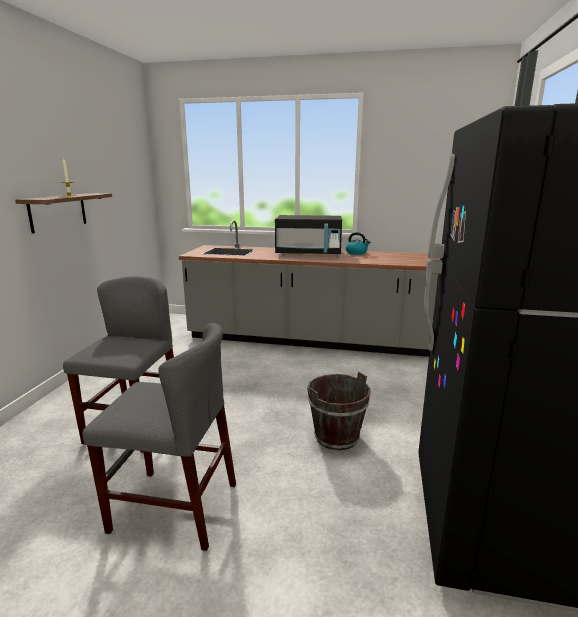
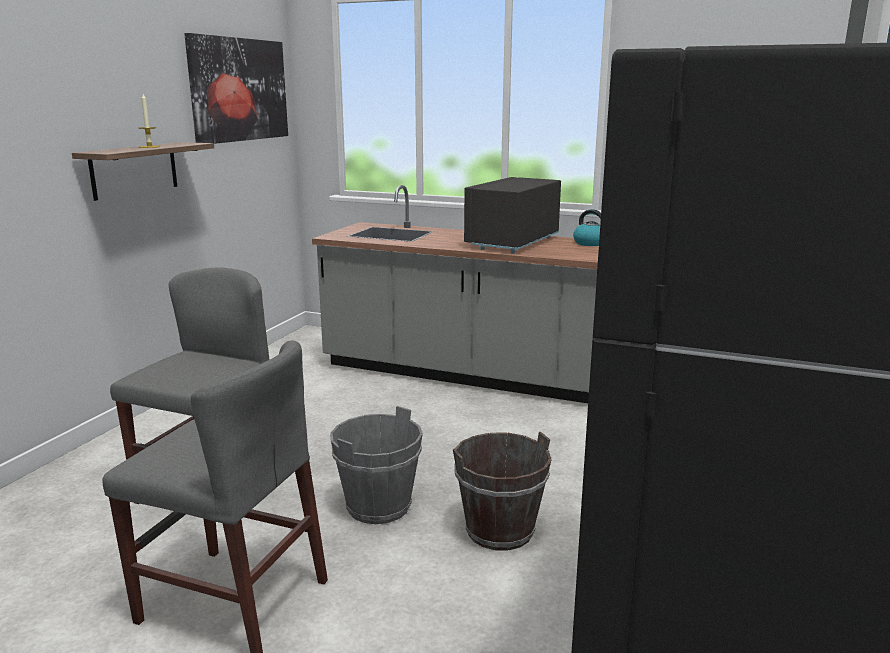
camera: 10 degrees right, 0 degrees up
(122, 158) = (239, 90): none -> picture
(254, 429) = (379, 507): none -> grey bucket
(309, 254) = (512, 242): black microwave -> black microwave turned 105 degrees clockwise

